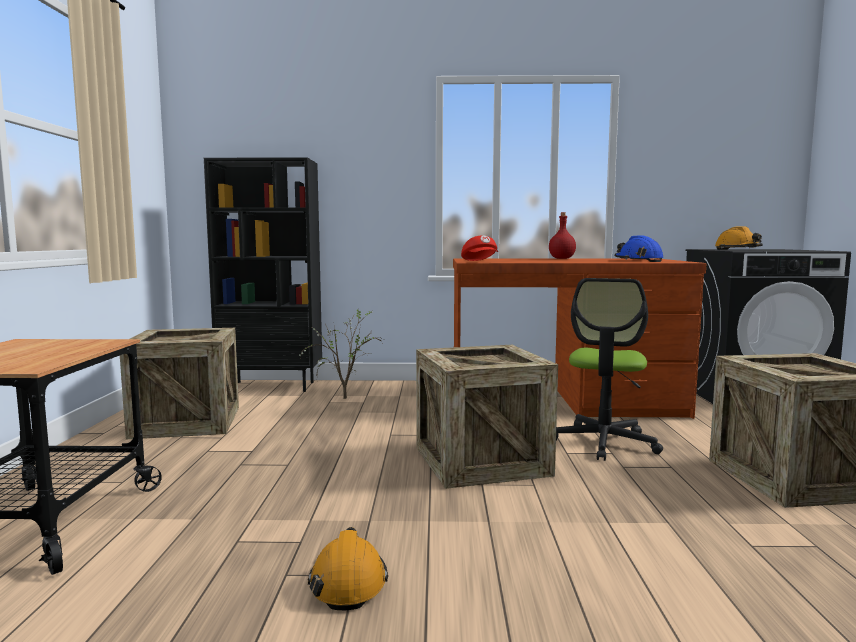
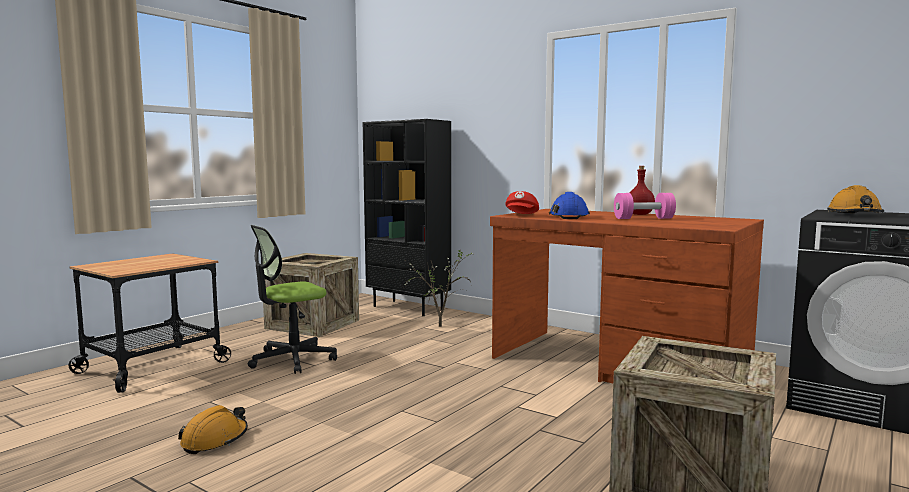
camera: 35 degrees right, 0 degrees up
(481, 461) = (436, 395): crate -> none
(588, 260) = (643, 218): none -> pink dumbbell
(604, 443) = (570, 407): office chair -> office chair (292, 359)
(638, 261) = (680, 223): blue hard hat -> blue hard hat (568, 217)

